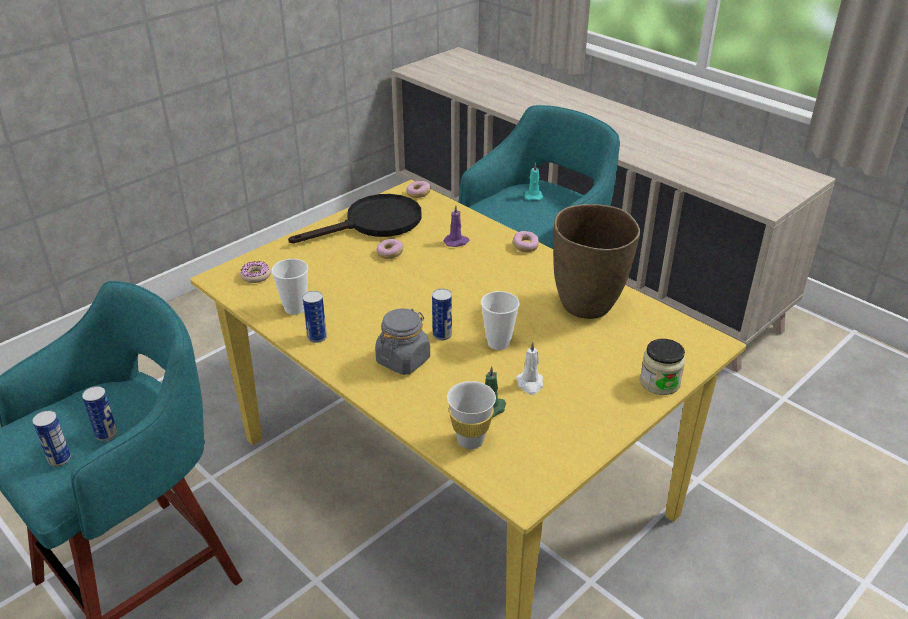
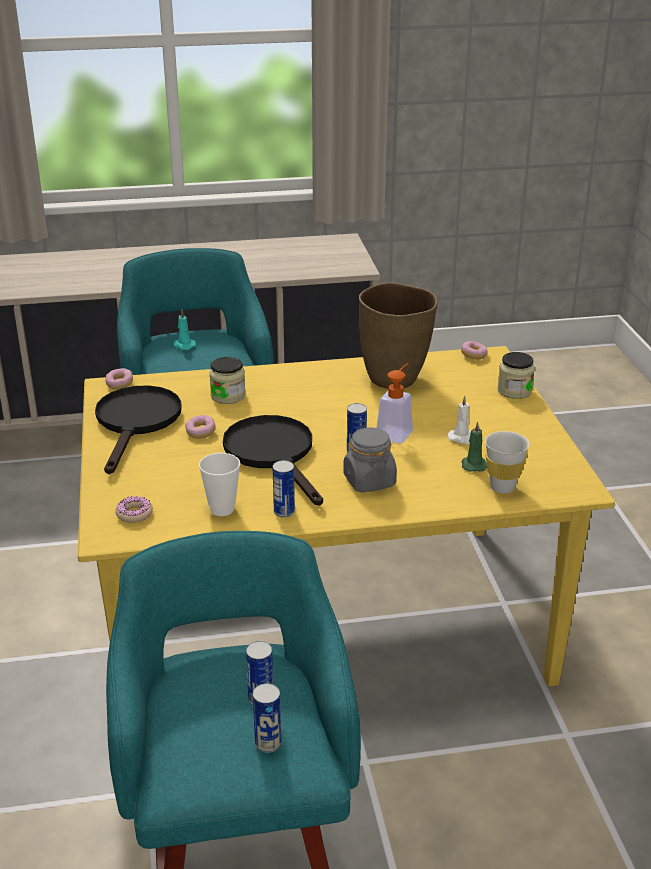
camera: 55 degrees left, 5 degrees down
(394, 298) = (274, 454): none -> black frying pan
(456, 242) = (228, 396): purple candle -> jar
(498, 343) = (396, 432): cup -> soap dispenser
(525, 247) = (280, 371): donut -> donut (473, 355)

